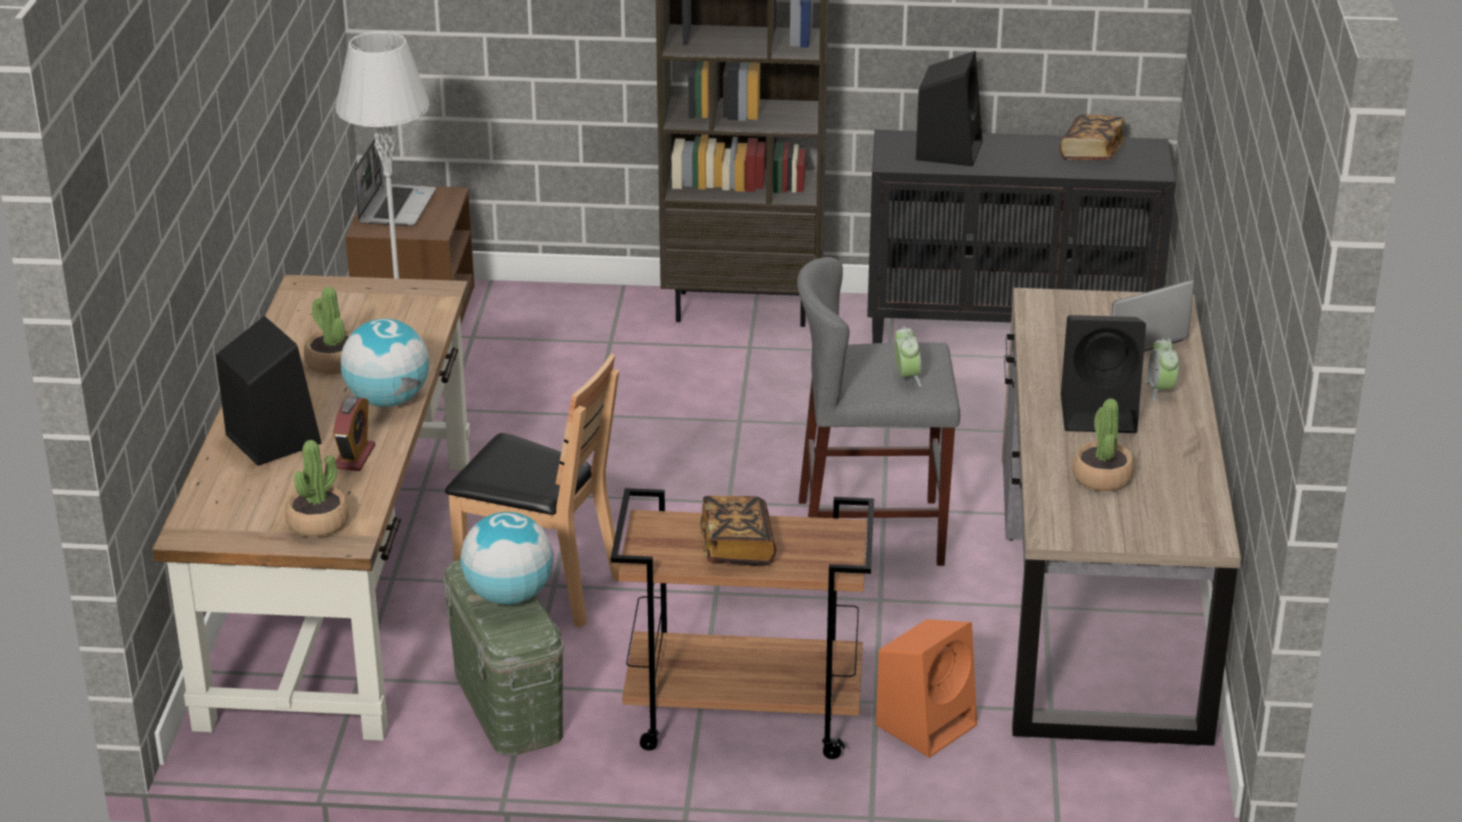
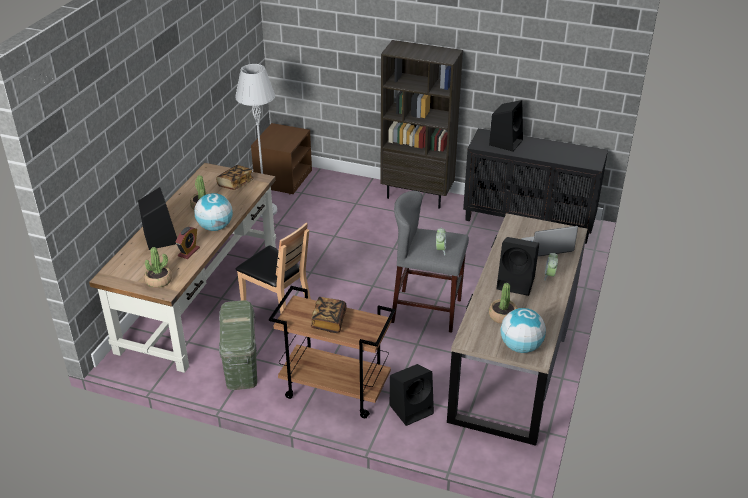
camera: 15 degrees right, 5 degrees up
(396, 206) = (277, 134): laptop -> none
(508, 596) = (239, 322): globe -> globe (520, 347)
(927, 723) = (412, 409): orange speaker -> black speaker
(1091, 153) = (569, 152): book -> book (235, 184)

